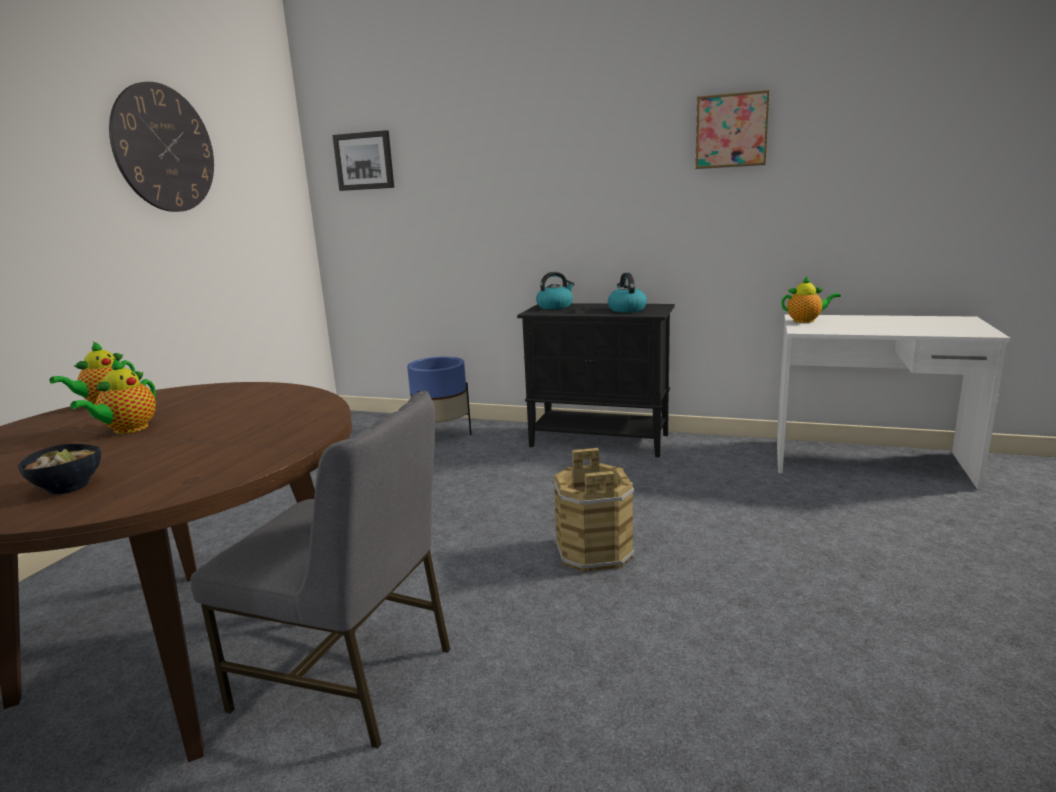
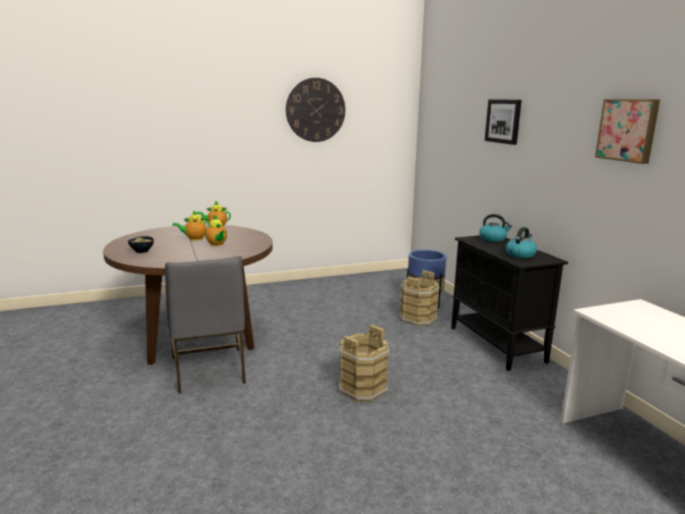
camera: 50 degrees right, 0 degrees up
(364, 161) = (438, 118): picture -> picture (503, 121)
(476, 454) = (418, 318): none -> brown bucket
(806, 321) = (629, 308): teapot -> teapot (217, 244)

